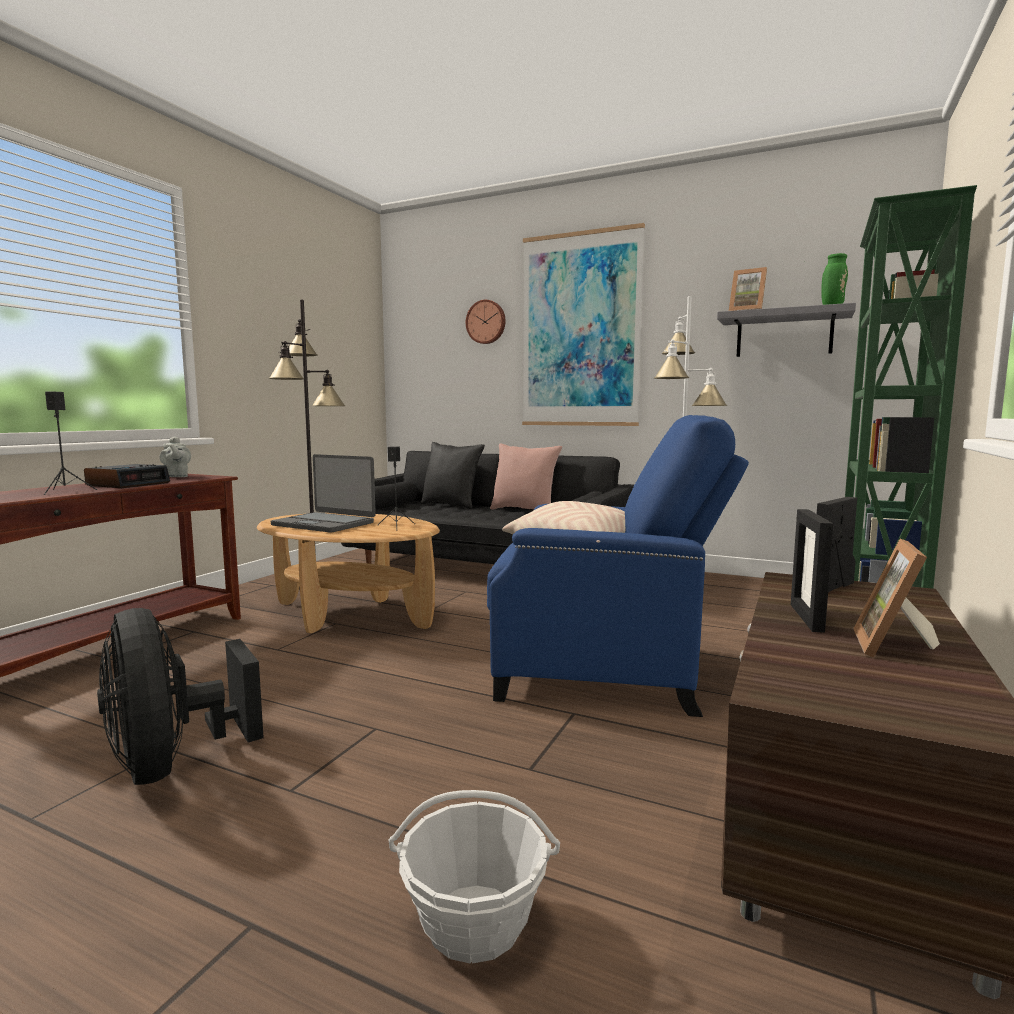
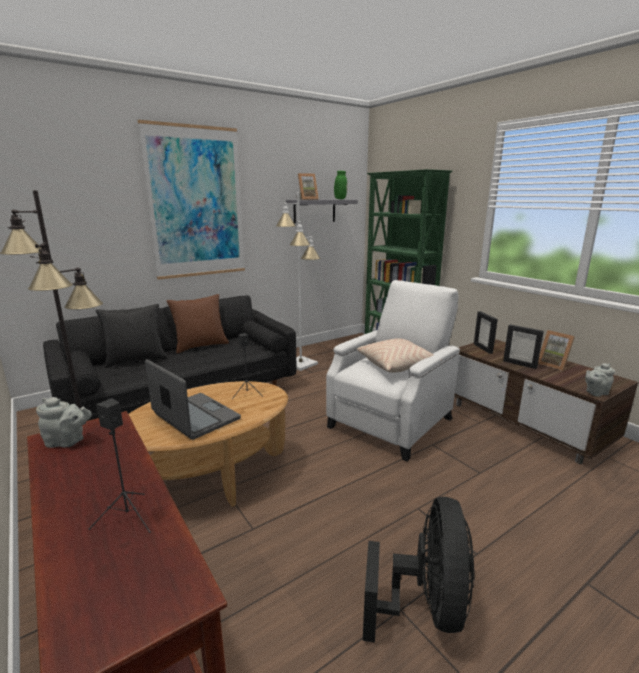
camera: 60 degrees left, 10 degrees up
(128, 484) = (110, 473): alarm clock -> none
(172, 763) = (425, 606): black fan -> black fan turned 75 degrees counterclockwise
(324, 524) = (195, 417): laptop -> laptop turned 105 degrees counterclockwise
(474, 922) = (584, 519): basket -> none
(486, 322) = (106, 191): wall clock -> none
(524, 510) = (201, 346): pink pillow -> brown pillow
(605, 672) = (393, 421): blue armchair -> white armchair
(779, 693) = (595, 393): none -> grey teapot

